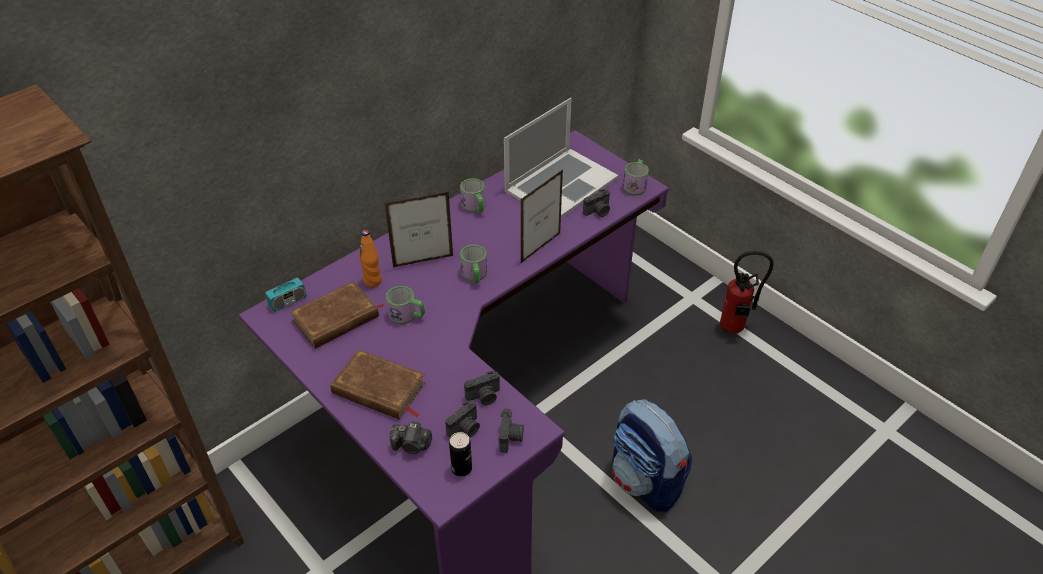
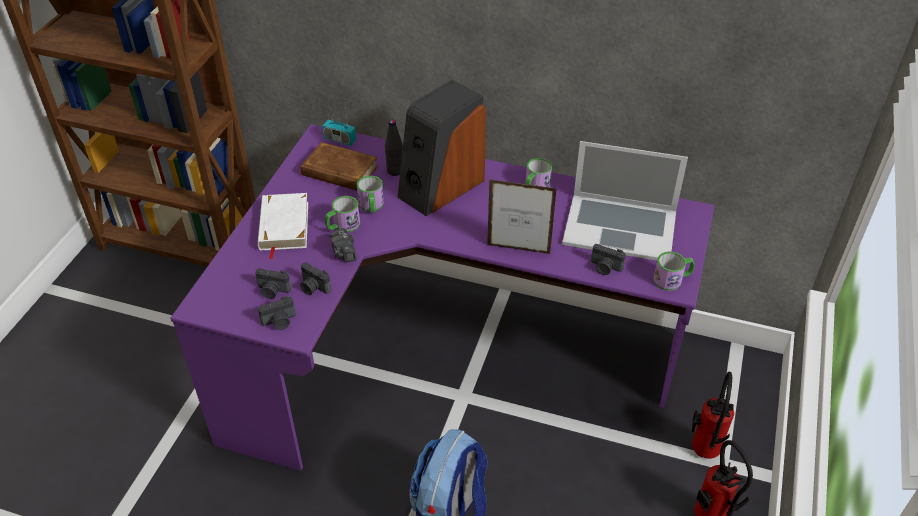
camera: 60 degrees right, 0 degrees up
(373, 281) = (395, 171): orange bottle -> black bottle
(379, 389) = (283, 226): brown book -> white book
(412, 445) = (238, 268): camera -> camera (344, 253)
(423, 261) = (440, 187): picture frame -> speaker
(461, 468) = (232, 306): can -> none
(474, 275) = (448, 223): mug -> mug (342, 225)
(679, 302) = (703, 454): none -> fire extinguisher

